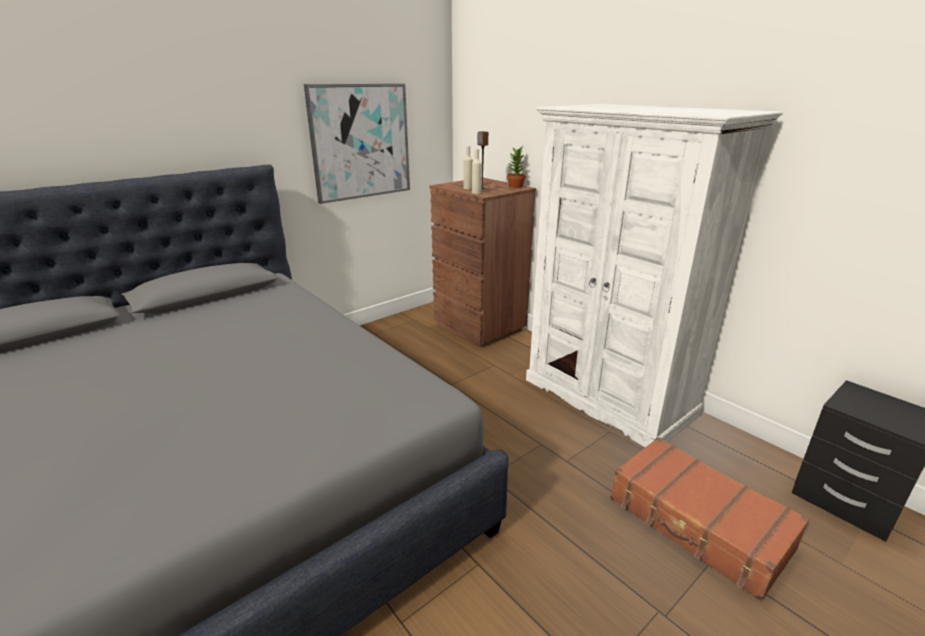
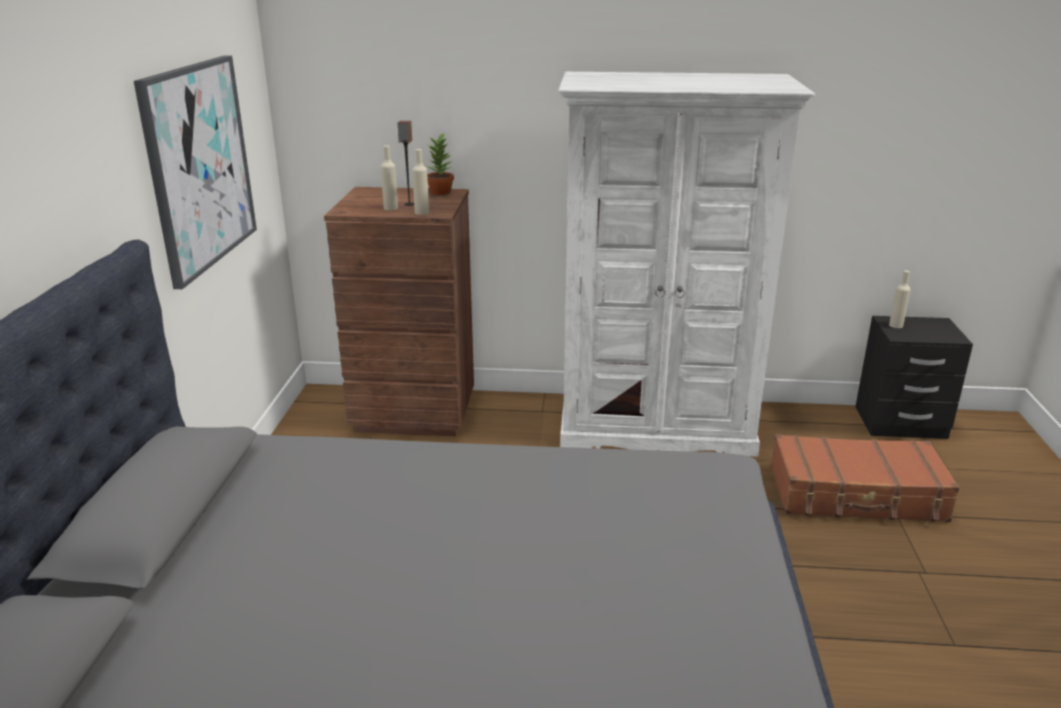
camera: 45 degrees left, 0 degrees up
(858, 396) = (895, 325): none -> beige bottle

